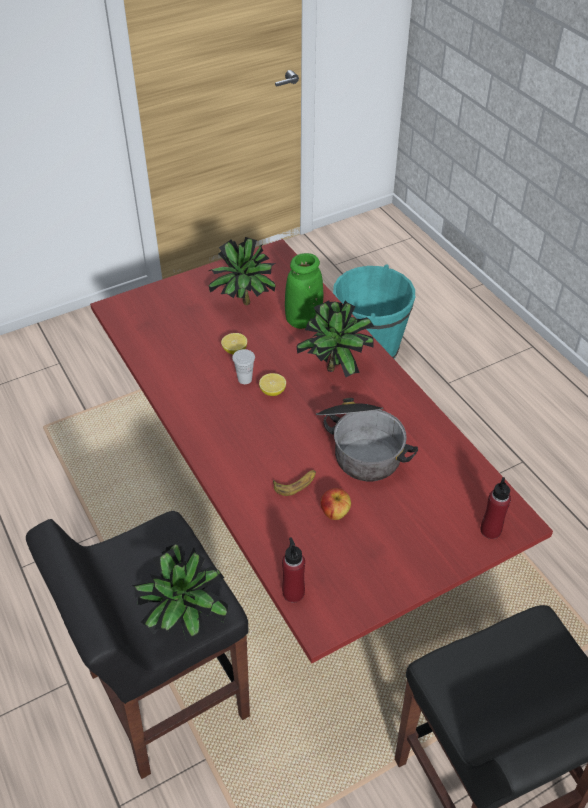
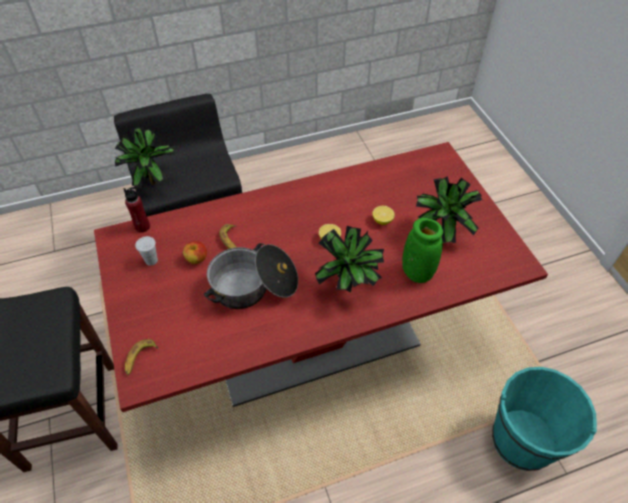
camera: 100 degrees right, 5 degrees up
(245, 379) = (347, 223): white cup -> white cup (151, 260)
(490, 530) = (140, 358): red bottle -> banana

